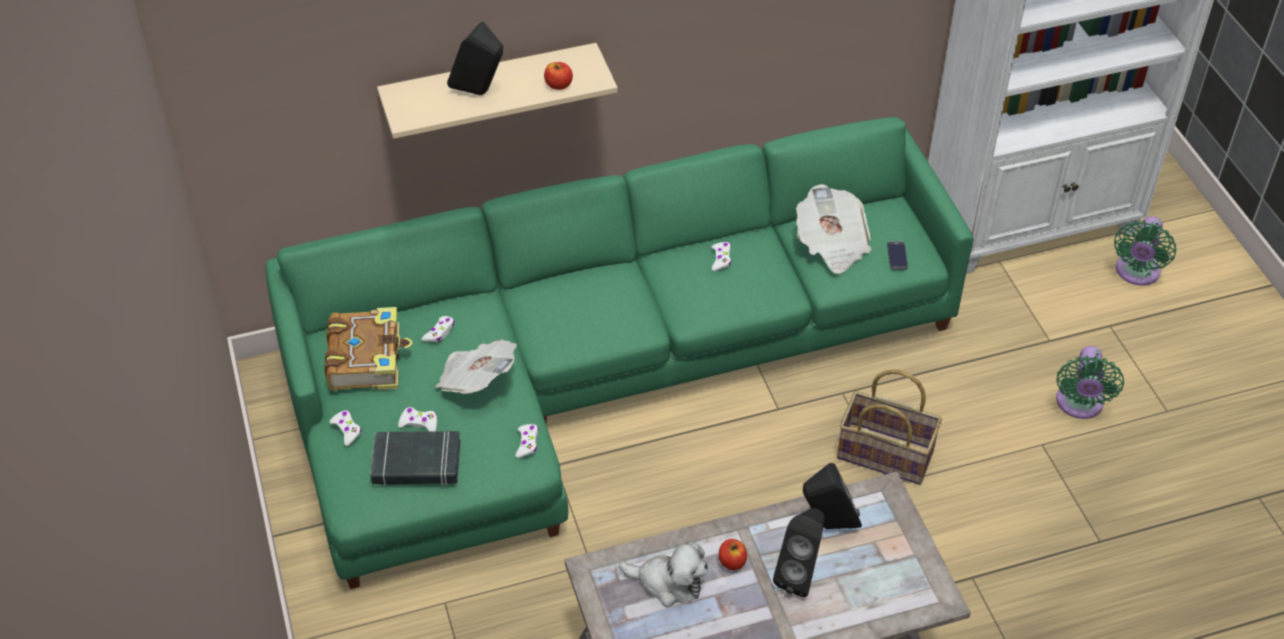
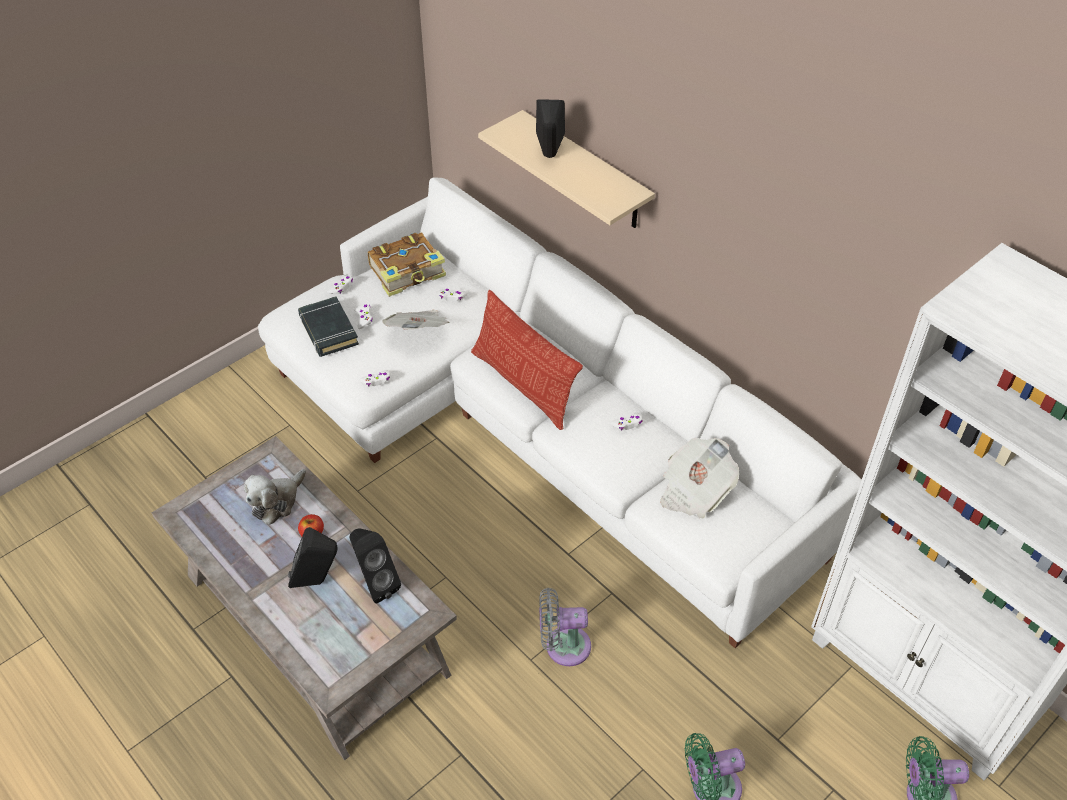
camera: 65 degrees right, 0 degrees up
(558, 85) = (588, 190): apple -> none
(593, 376) = (533, 427): green sofa -> white sofa
(613, 320) = (523, 385): none -> pillow
(668, 583) = (277, 502): plush toy -> plush toy turned 45 degrees clockwise
(886, 453) = (563, 646): basket -> grey fan
(897, 256) = (714, 541): phone -> none

